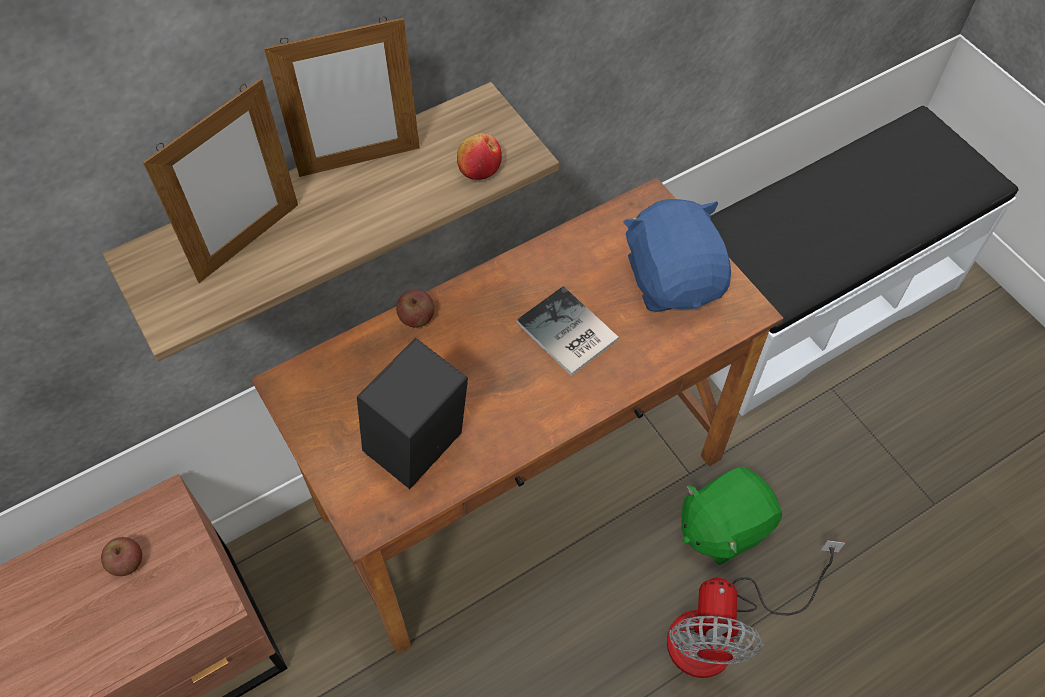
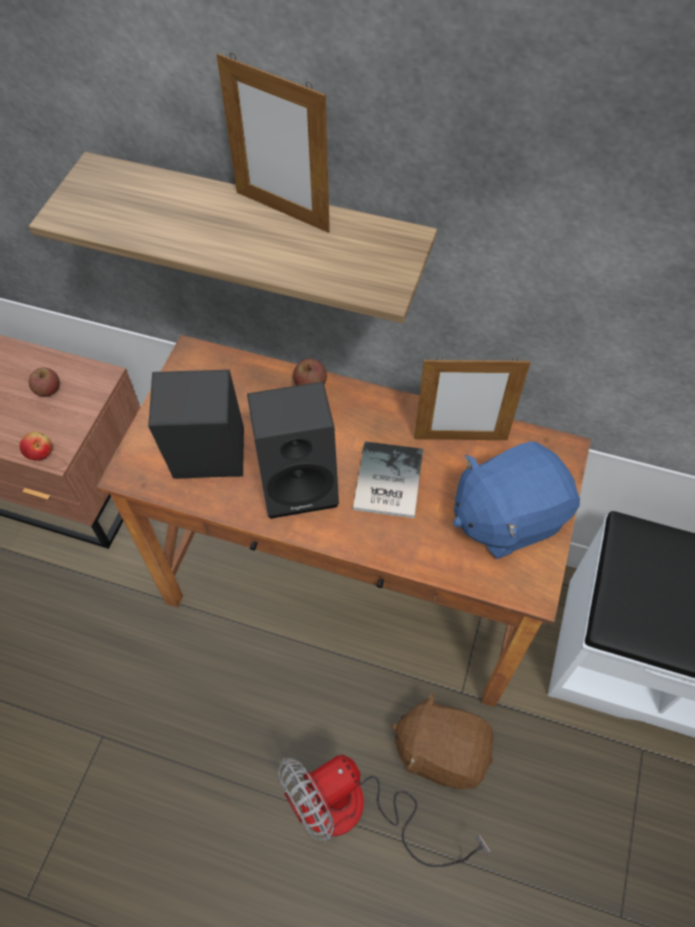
camera: 50 degrees right, 0 degrees up
(249, 242) = (157, 206): picture frame -> picture frame (460, 439)
(479, 169) = (345, 276): apple -> apple (40, 452)
(508, 394) = (300, 482): none -> black speaker
(673, 279) = (507, 516): blue plush toy -> blue plush toy turned 150 degrees counterclockwise
(723, 526) = (441, 750): green plush toy -> brown plush toy

